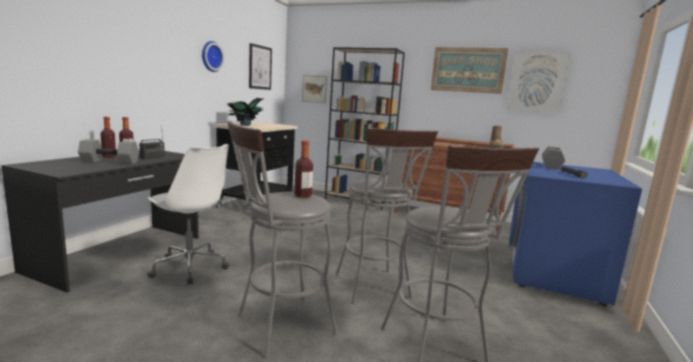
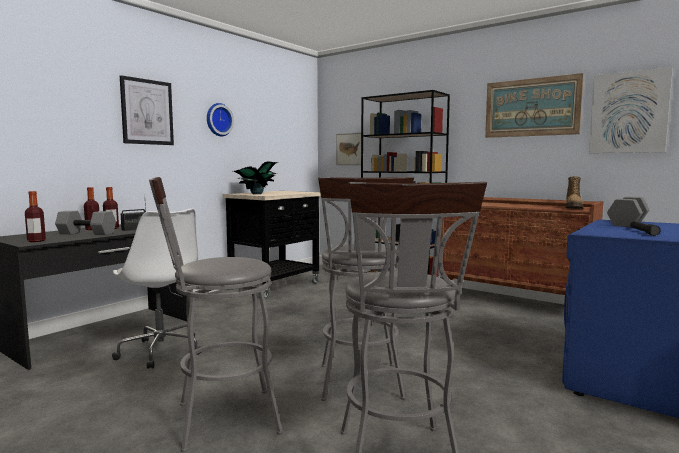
camera: 15 degrees right, 5 degrees down
(260, 67) = (282, 129): picture -> picture (147, 112)
(302, 196) = (239, 260): bottle -> bottle (36, 241)

